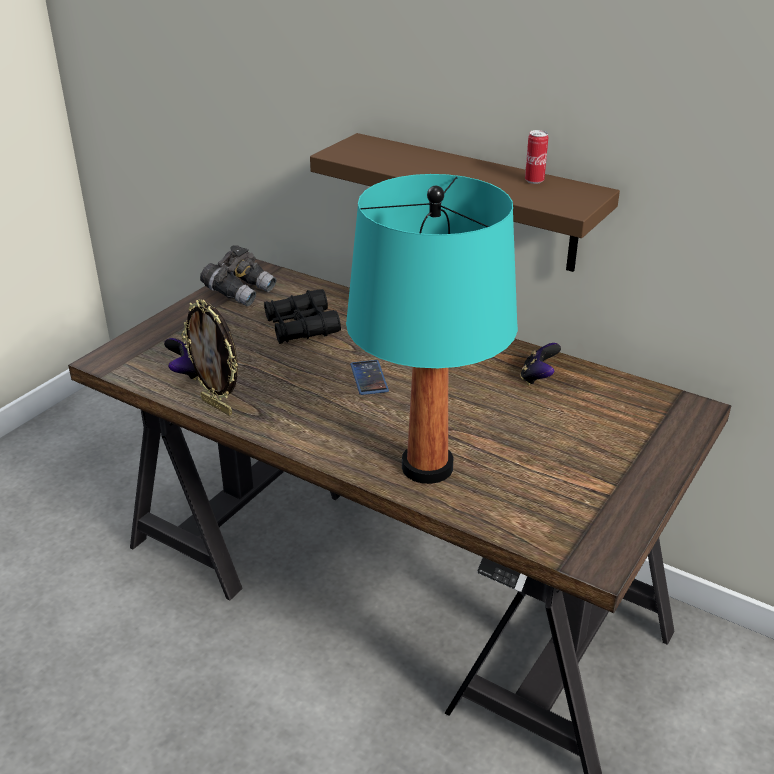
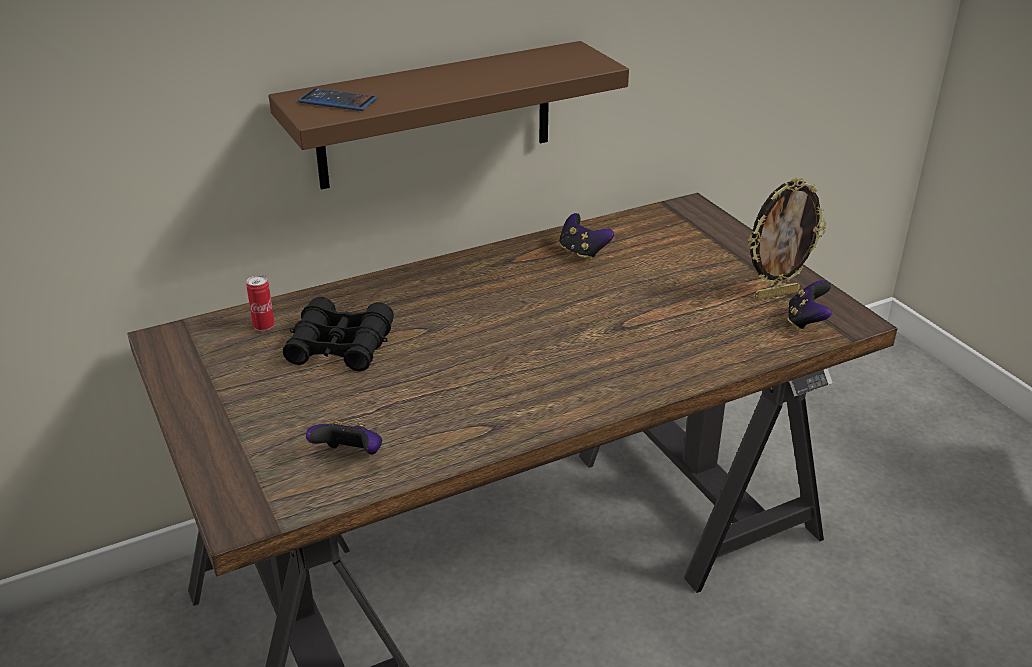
camera: 60 degrees left, 0 degrees up
(218, 406) = (448, 451): picture frame -> picture frame (775, 294)
(240, 292) = (203, 365): grey binoculars -> none
(369, 378) = (492, 337): phone -> phone (338, 101)
(426, 467) = (672, 355): turquoise table lamp -> none
(534, 181) = (521, 60): can -> can (264, 326)
(560, 530) = (806, 322): none -> game controller

